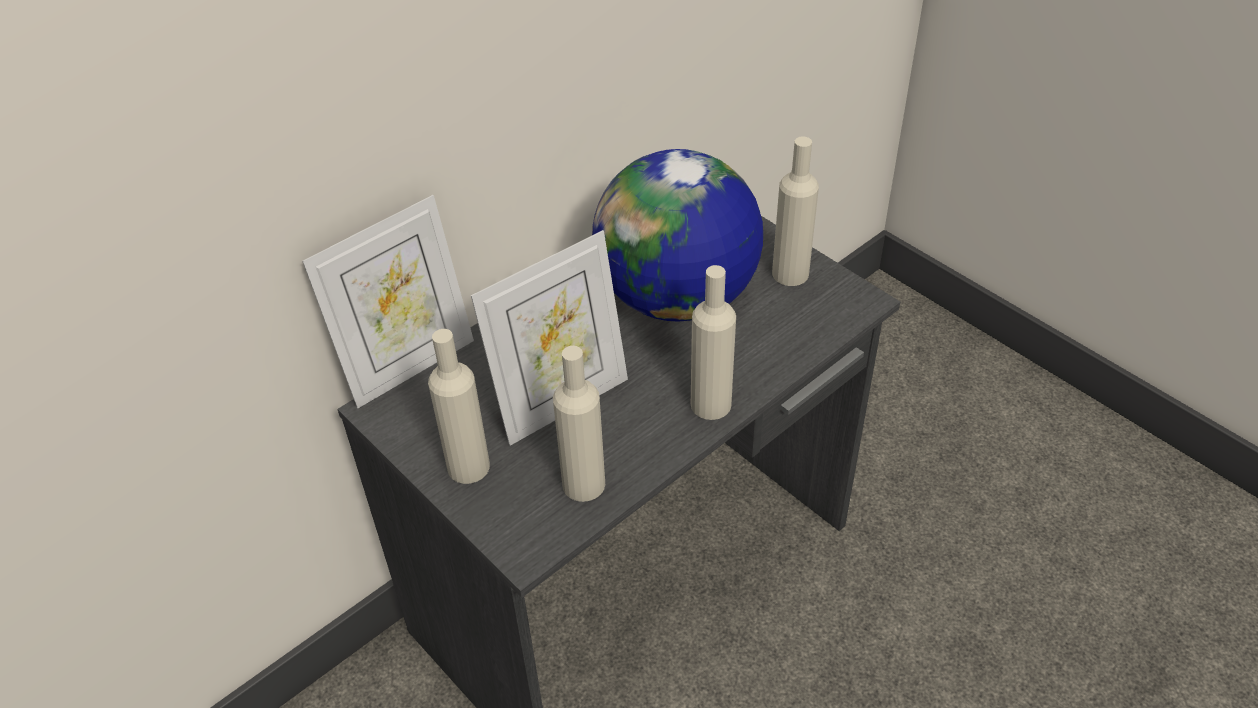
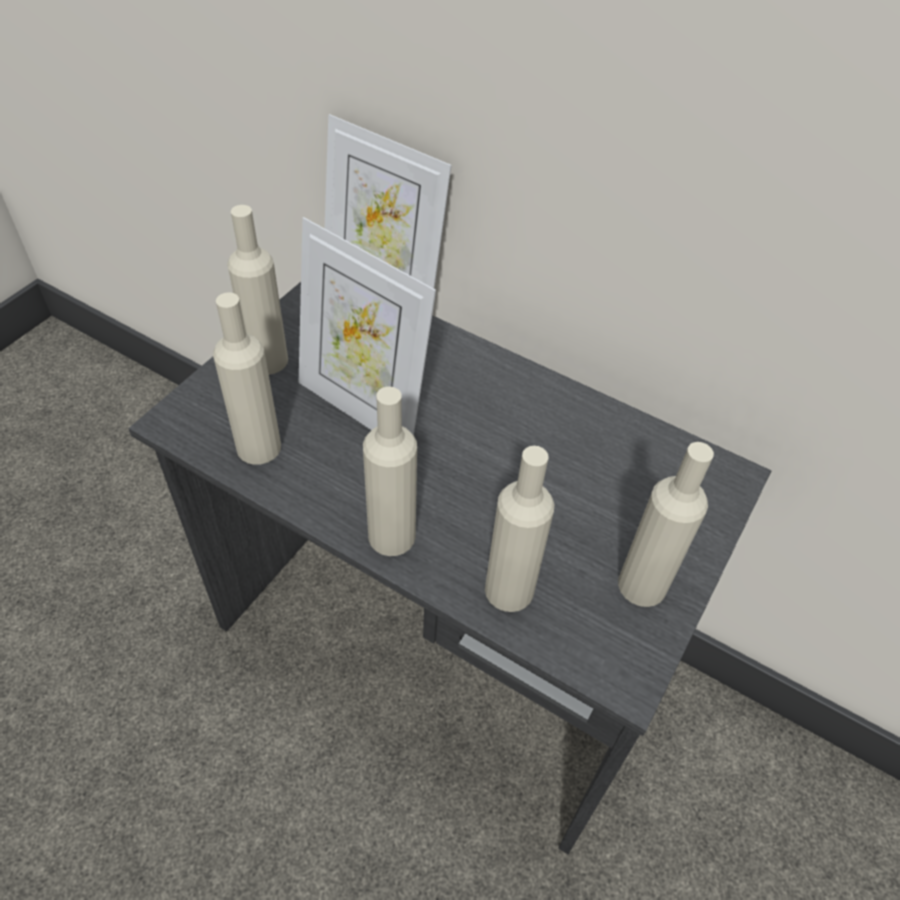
camera: 70 degrees right, 5 degrees up
(677, 299) = (548, 475): globe -> none
(778, 344) = (509, 589): none -> beige bottle

